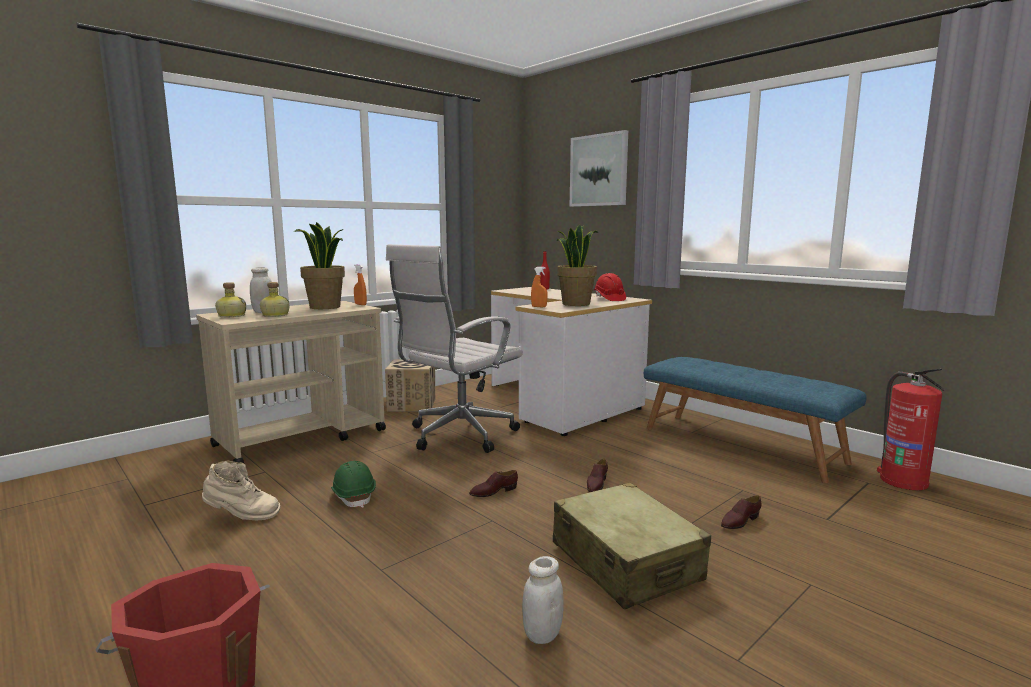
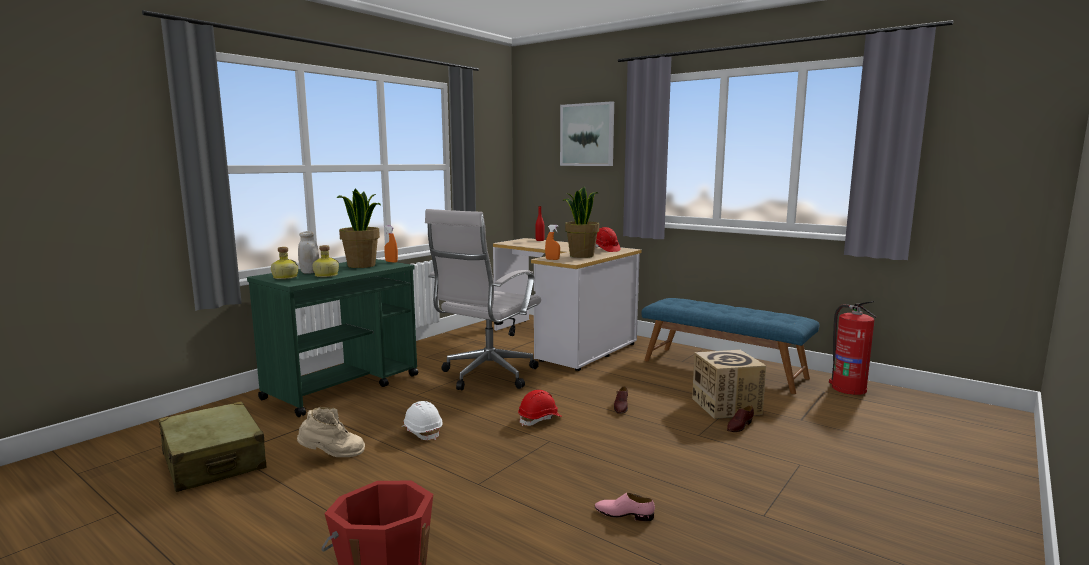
camera: 10 degrees left, 0 degrees up
(303, 438) = (344, 386): beige cart -> green cart
(354, 496) = (422, 432): green hard hat -> white hard hat
(412, 405) = (429, 351): cardboard box -> cardboard box (726, 406)
(493, 492) = (540, 419): brown shoe -> red hard hat
(542, 634) = (624, 514): white jar -> pink shoe
(626, 562) = (665, 461): beige suitcase -> beige suitcase (214, 461)

